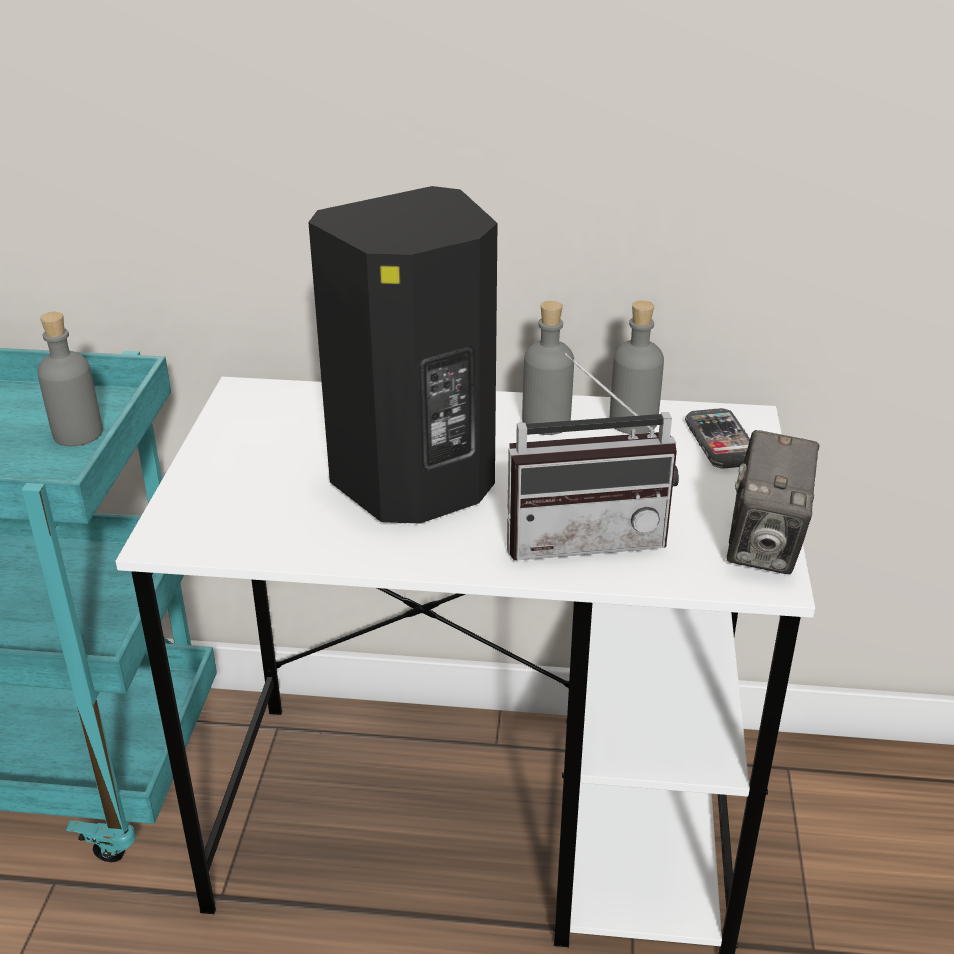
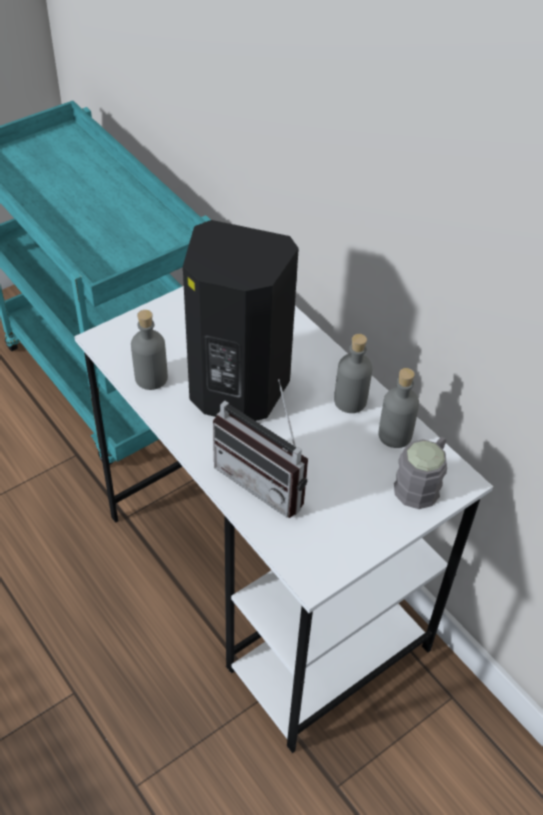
camera: 45 degrees right, 15 degrees up
(77, 433) = (145, 251): grey bottle -> grey bottle (151, 378)
(721, 441) = (421, 483): phone -> grey mug
(765, 547) = (339, 559): camera -> none

